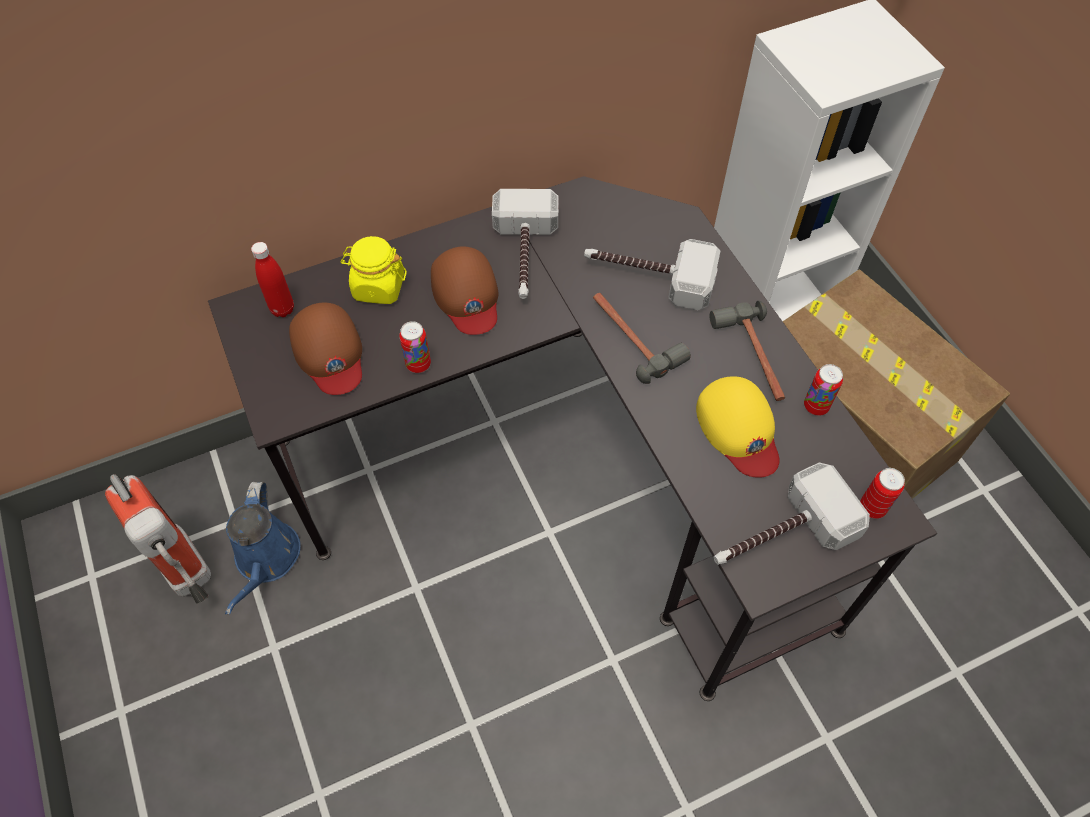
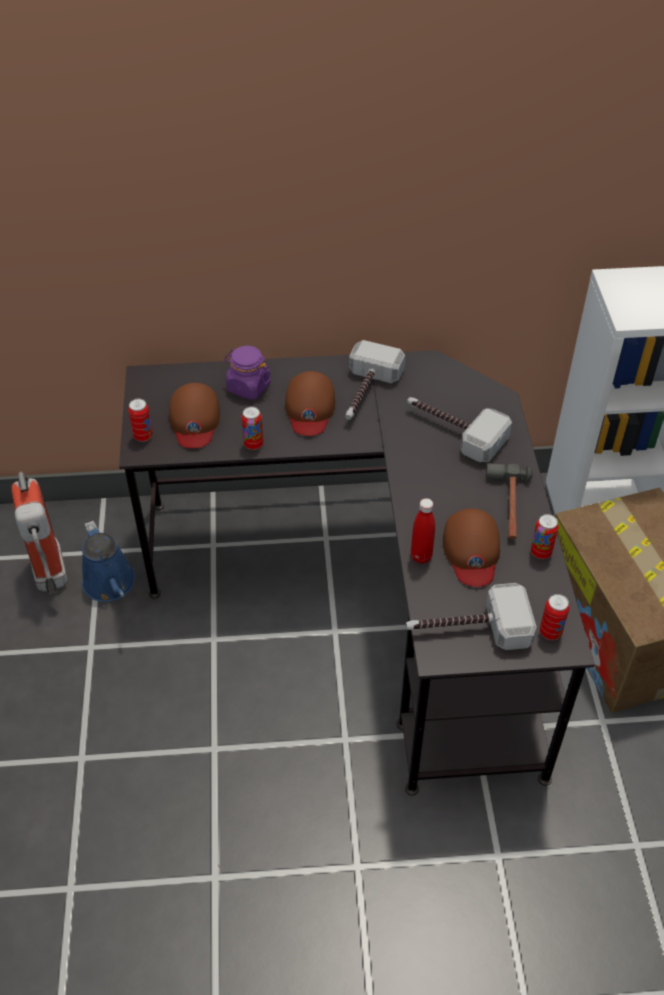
camera: 20 degrees right, 10 degrees down
(266, 559) = (111, 585): blue watering can -> blue watering can turned 45 degrees counterclockwise
(271, 394) = (143, 436): none -> can
(282, 309) = (175, 384): red bottle -> red bottle (421, 556)
(378, 287) = (248, 387): yellow jar -> purple jar
(632, 337) = (420, 468): hammer -> none
(738, 429) = (471, 550): yellow cap -> brown cap

